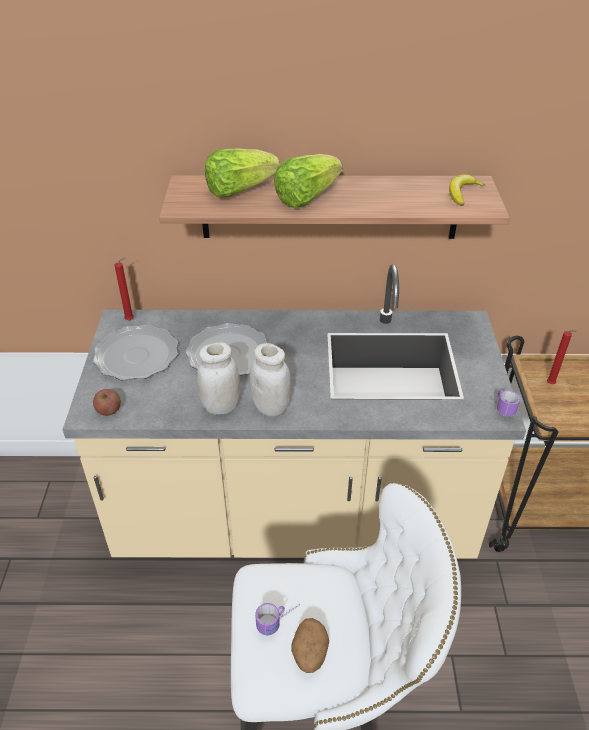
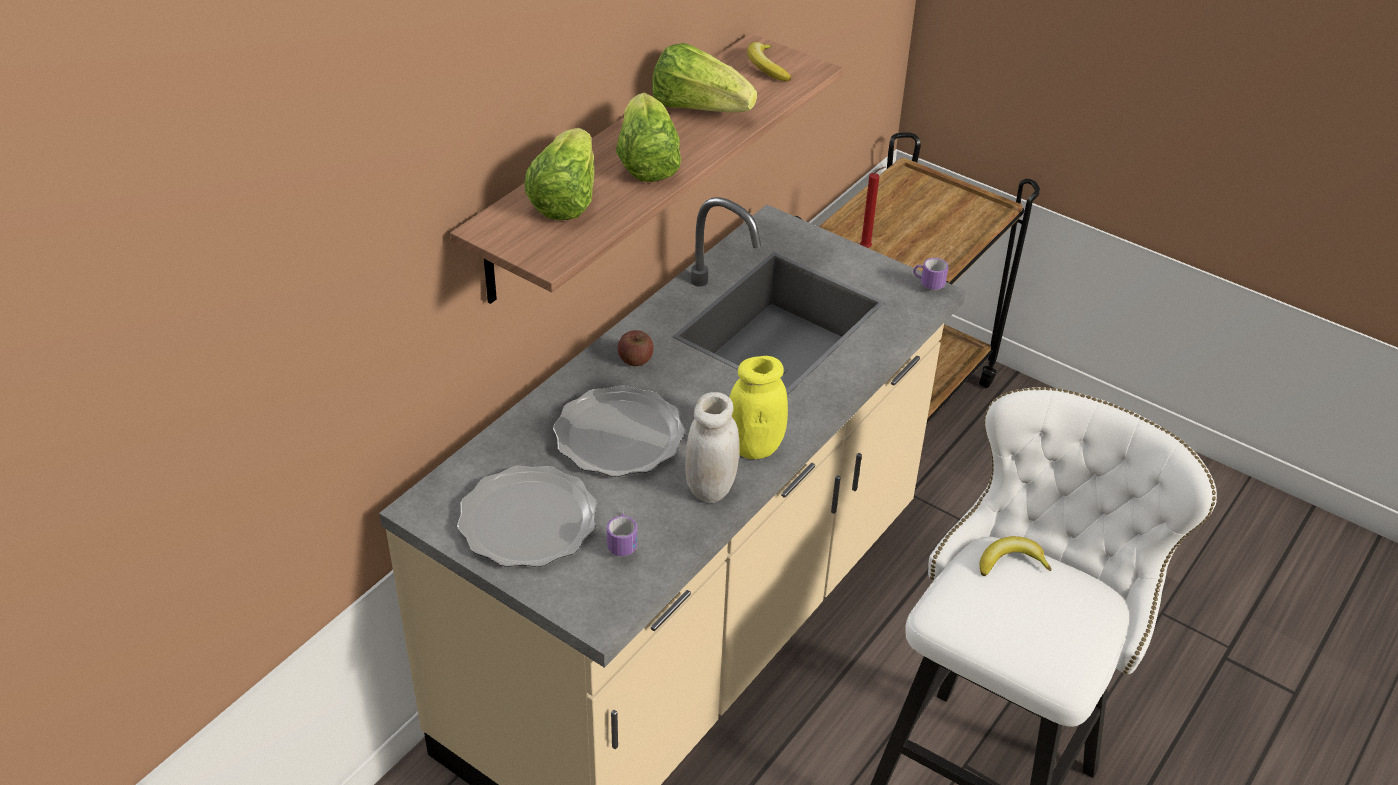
camera: 55 degrees left, 0 degrees up
(109, 410) = (613, 593): apple -> apple (635, 360)
(131, 320) = (441, 494): red candle -> none
(271, 407) = (755, 447): white jar -> yellow jar
(279, 620) = (1010, 619): mug -> mug (623, 538)
(309, 654) = (1066, 617): potato -> none
(333, 595) = (1011, 562): none -> banana
(383, 191) = (699, 108): none -> lettuce

